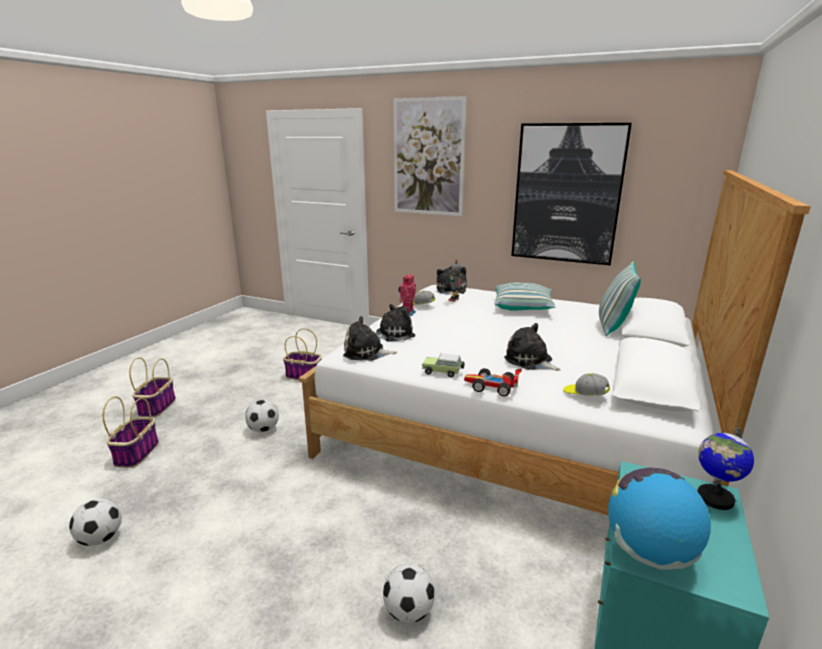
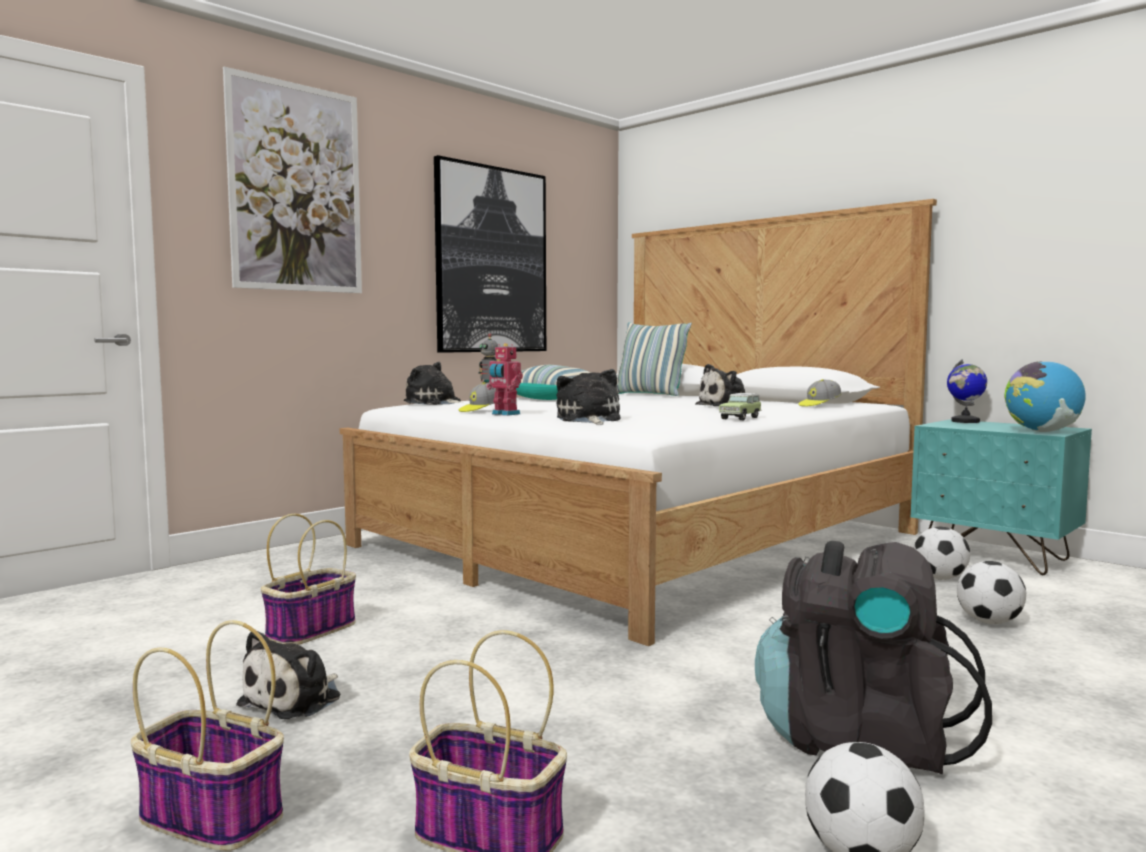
camera: 70 degrees left, 15 degrees down
(199, 537) = (859, 739): none -> black backpack
(264, 429) = (512, 676): football -> football (939, 578)
(366, 353) = (650, 427): plush toy -> plush toy (295, 700)
(492, 387) = (790, 414): toy car -> none

